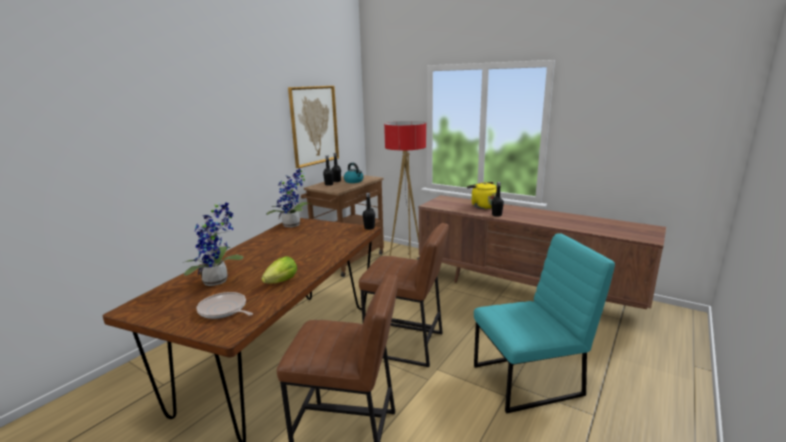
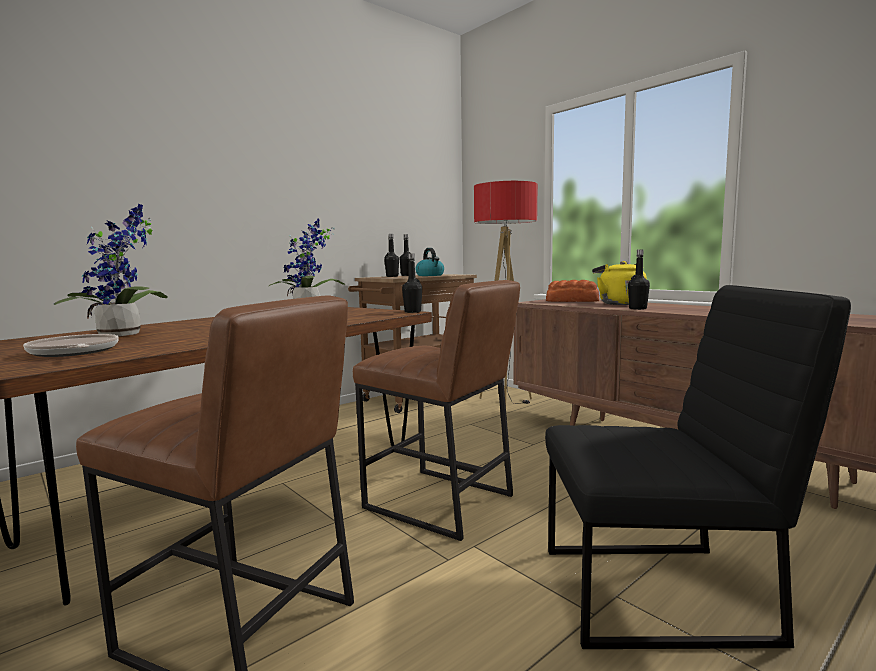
camera: 15 degrees right, 10 degrees down
(282, 281) = (206, 338): lettuce -> none
(314, 125) = (378, 194): picture -> none
(453, 202) = (572, 301): none -> bread
(530, 379) = (661, 594): turquoise chair -> black chair

